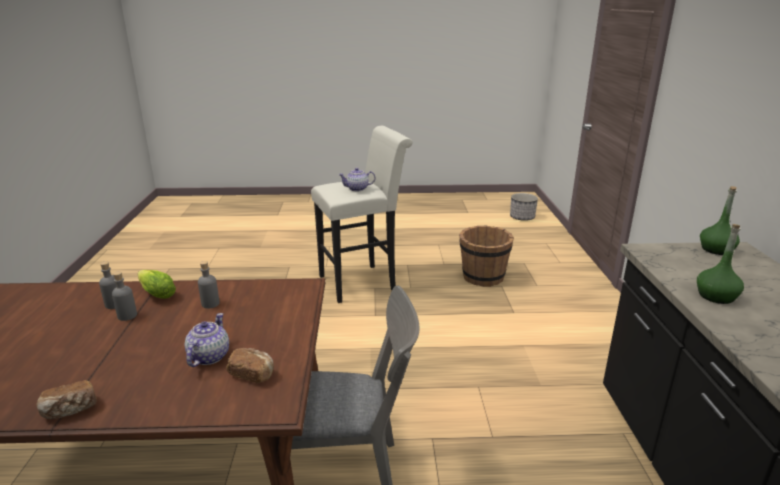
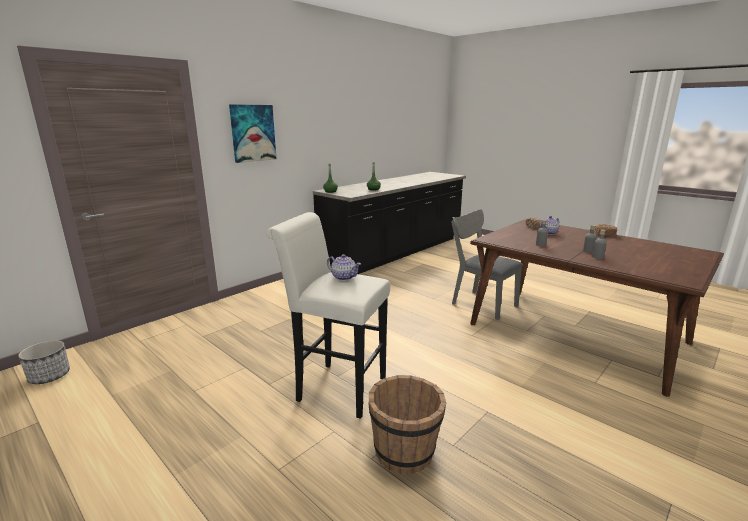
camera: 135 degrees left, 5 degrees down
(156, 293) = (572, 256): lettuce -> none
(483, 277) = (254, 341): brown bucket -> brown bucket (405, 451)
(708, 85) = (253, 133): none -> picture

